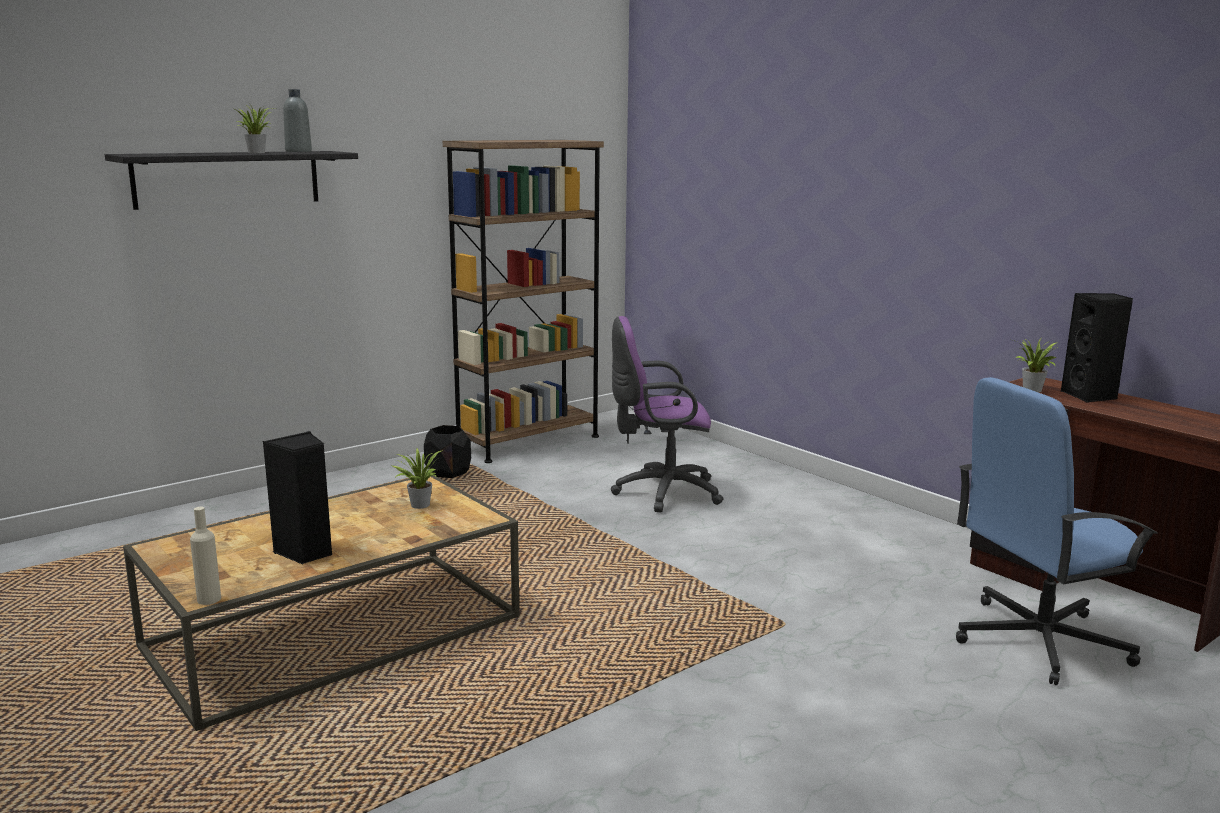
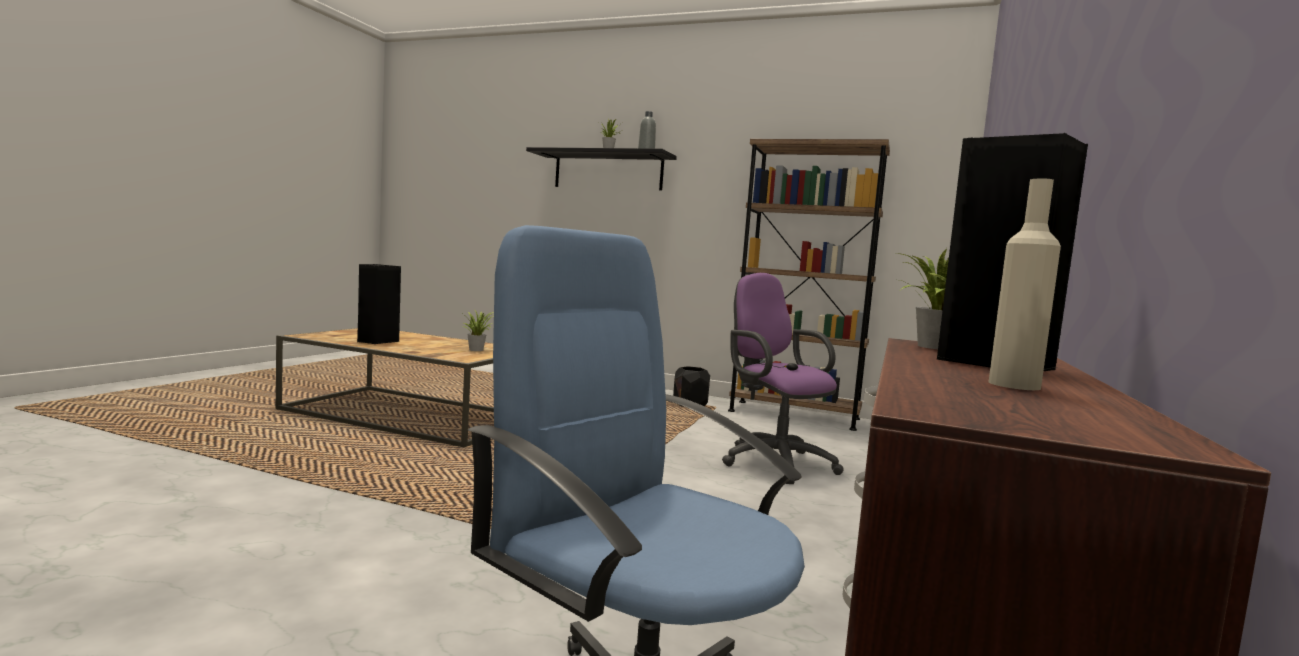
camera: 60 degrees right, 10 degrees down
(209, 599) = (299, 336): beige bottle -> beige bottle (1014, 385)

